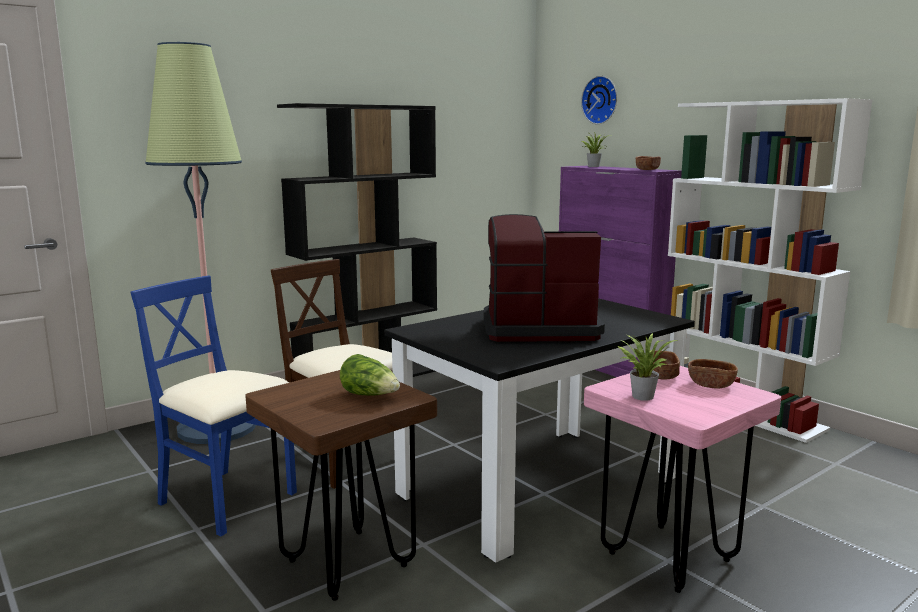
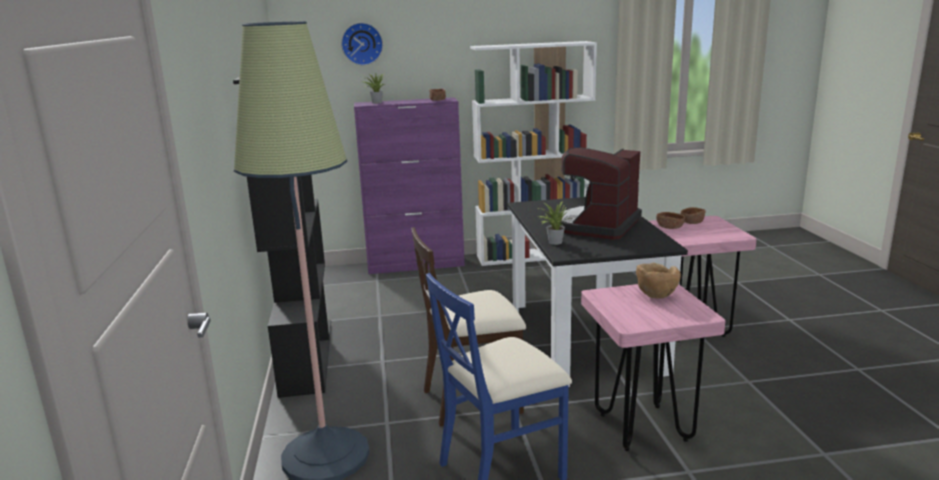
camera: 60 degrees left, 5 degrees up
(347, 563) = (642, 427): brown stool -> pink stool
(370, 395) = (656, 296): lettuce -> brown bowl
(641, 395) = (700, 237): potted plant -> potted plant (553, 242)

